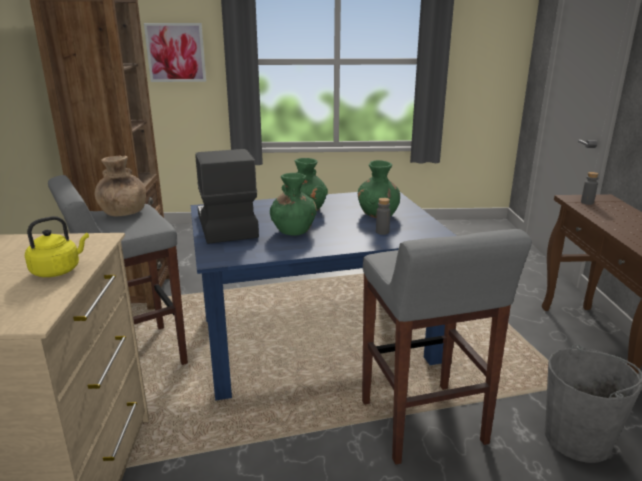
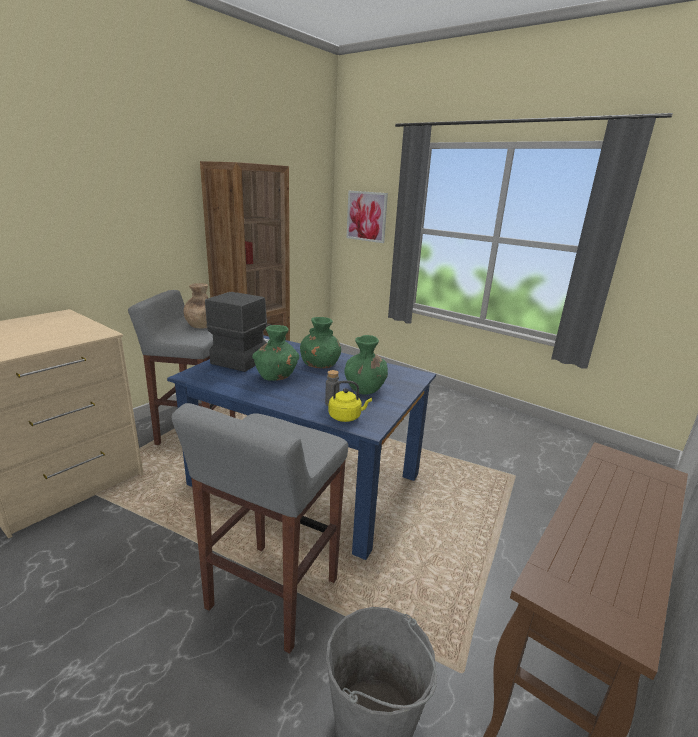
camera: 40 degrees right, 0 degrees up
(58, 270) = (43, 343): yellow kettle -> yellow kettle (346, 417)
(587, 202) = (618, 467): grey bottle -> none

